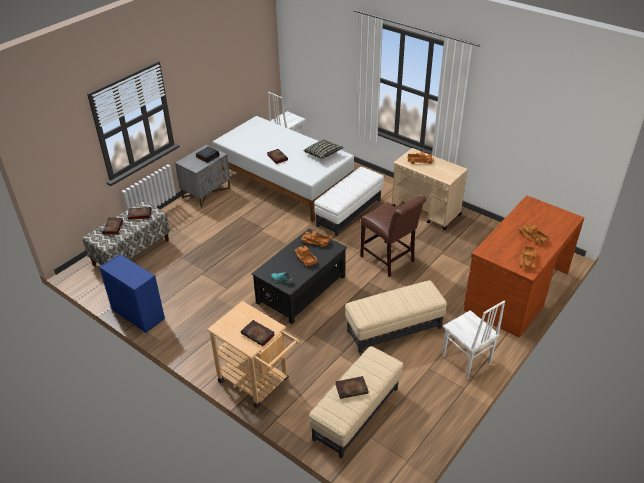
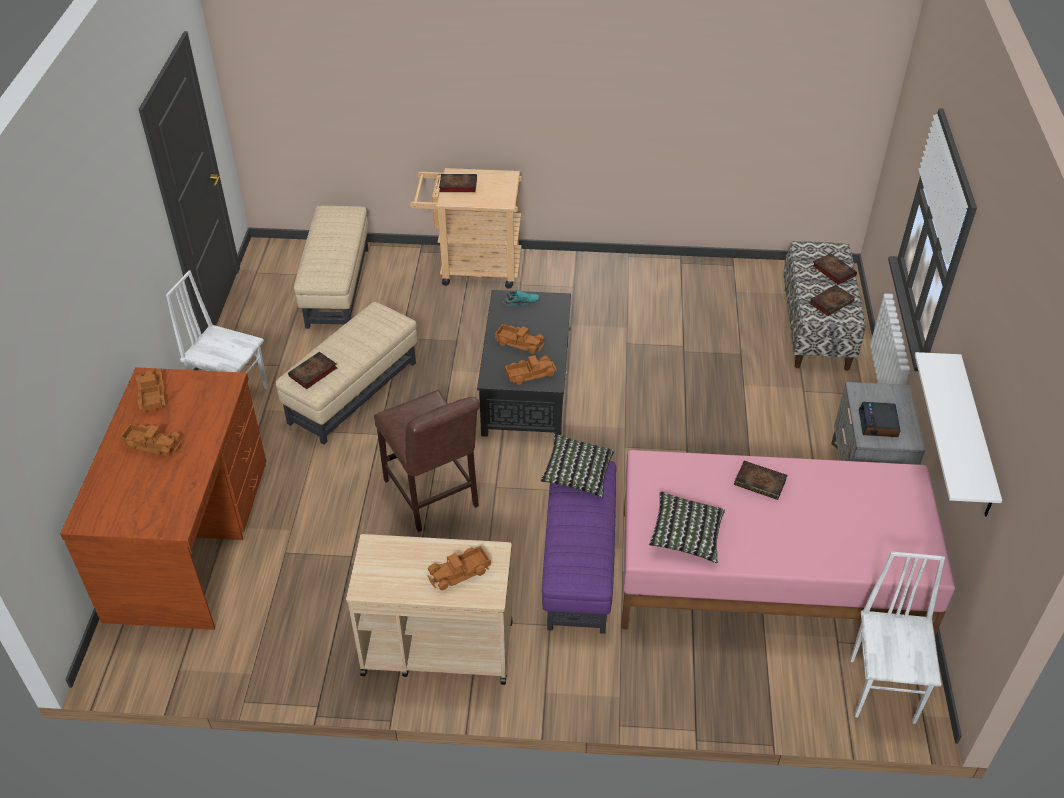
camera: 145 degrees right, 5 degrees up
(137, 314) = (692, 268): blue dresser -> none
(226, 86) = (975, 437): none -> white shelf
(283, 182) = (770, 576): white bed -> pink bed
(335, 199) = (577, 474): none -> pillow
(349, 212) = (579, 564): white ottoman -> purple ottoman
(352, 388) = (334, 235): book -> book (312, 373)
(389, 260) = (433, 497): brown chair -> brown chair turned 135 degrees counterclockwise

